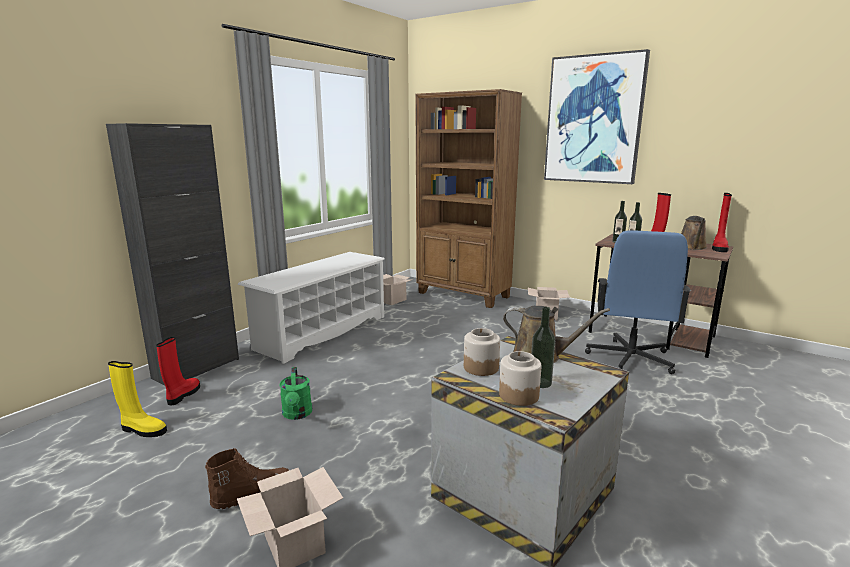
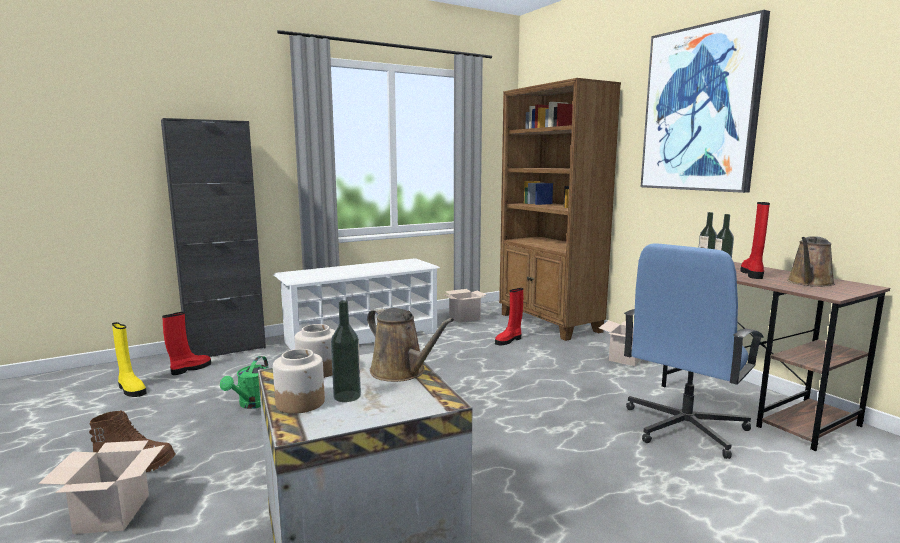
camera: 25 degrees right, 5 degrees down
(719, 248) = (856, 287): red boot -> red boot (509, 340)

